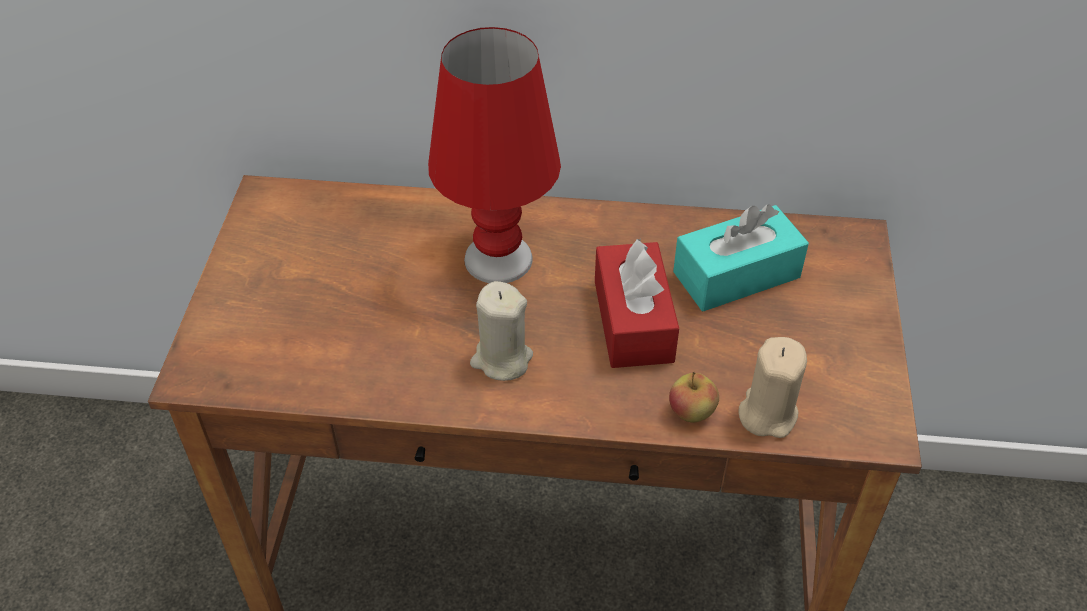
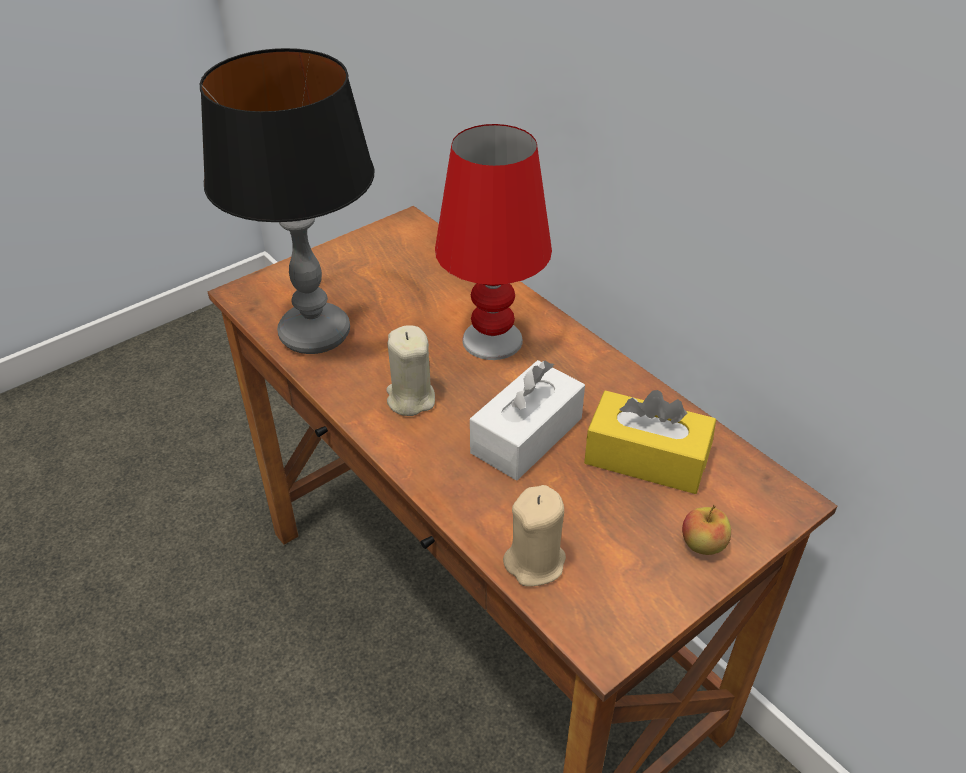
camera: 45 degrees right, 5 degrees down
(331, 365) = (314, 335): none -> table lamp
(633, 321) = (526, 435): red tissue box -> white tissue box
(691, 412) = (483, 519): apple -> apple (702, 545)
(736, 275) = (646, 458): turquoise tissue box -> yellow tissue box

